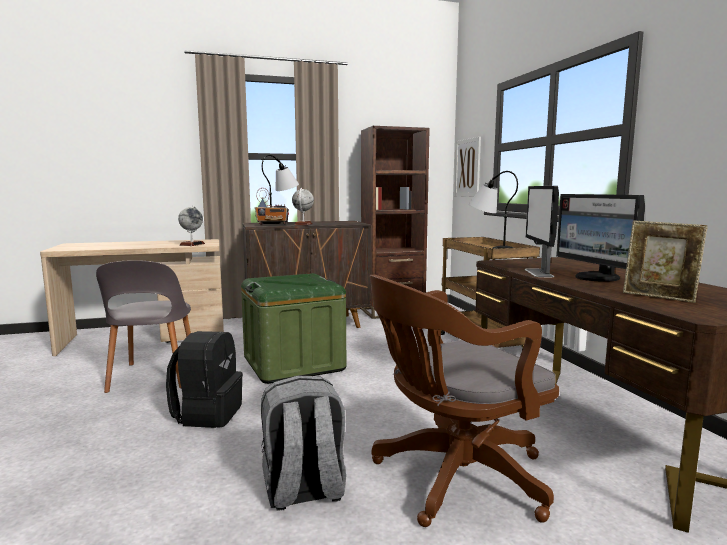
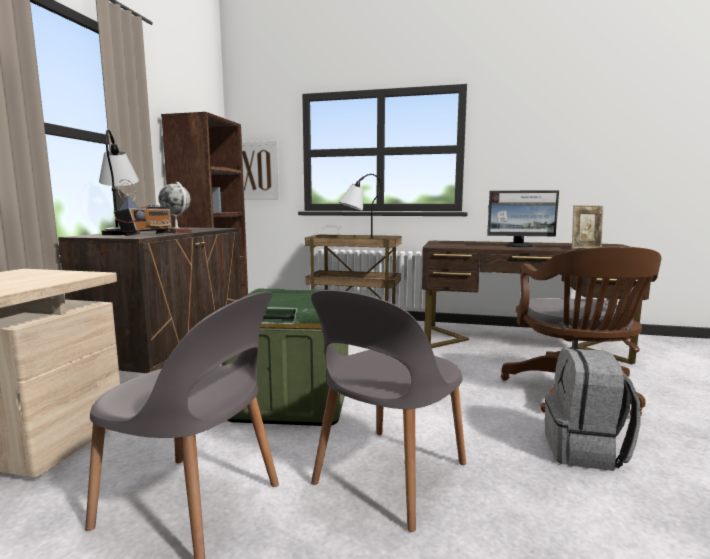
camera: 60 degrees left, 0 degrees up
(192, 244) = (54, 278): globe -> none
(208, 414) = (388, 476): black backpack -> grey chair
(538, 273) = (493, 247): monitor -> none

